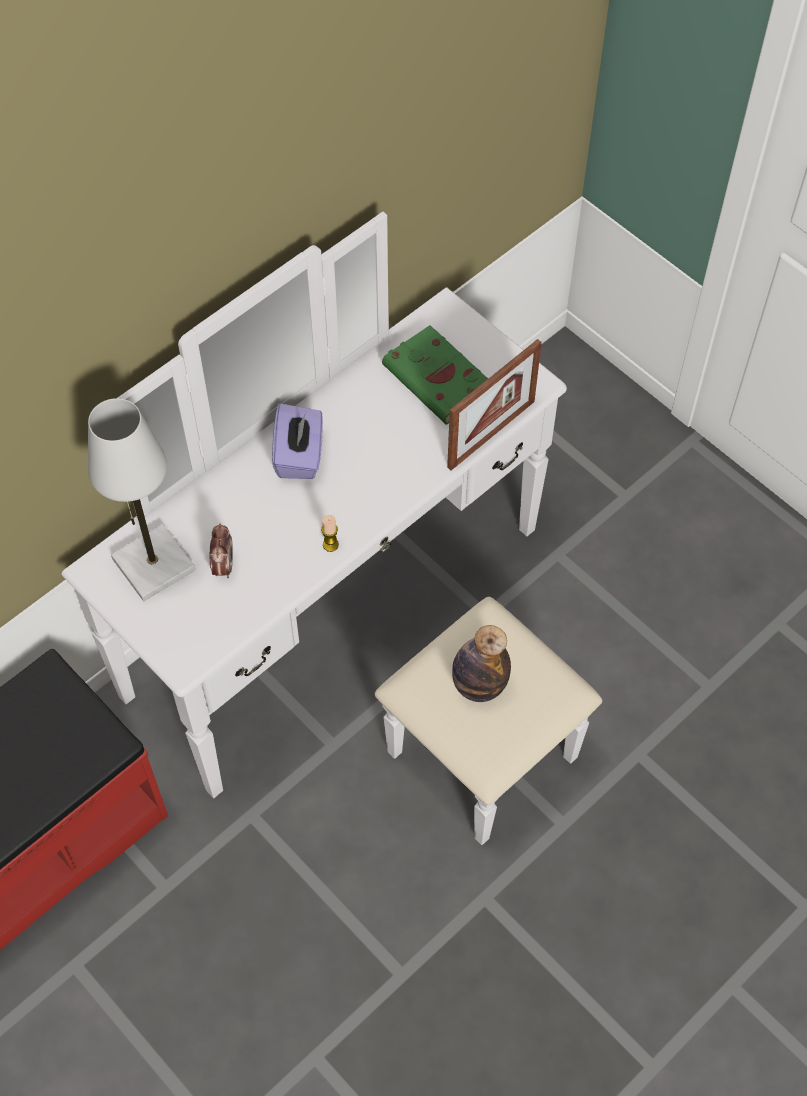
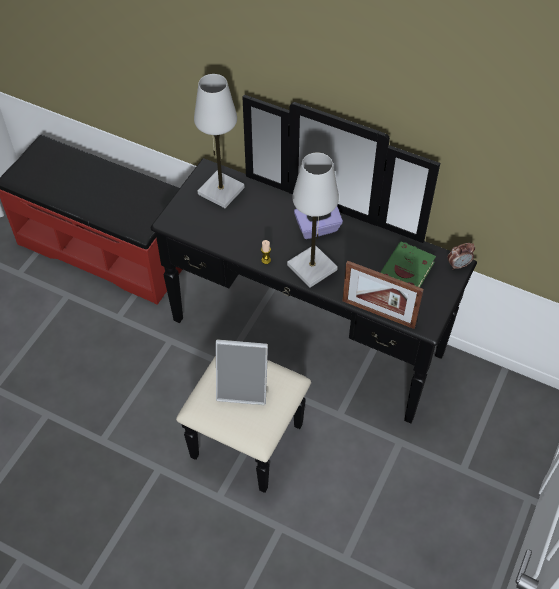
camera: 70 degrees right, 5 degrees down
(223, 566) = (232, 219): alarm clock -> alarm clock (458, 265)
(368, 641) = (295, 360): white dresser -> black dresser
(372, 487) = (312, 267): none -> white table lamp
(479, 685) = (243, 387): bottle -> picture frame

